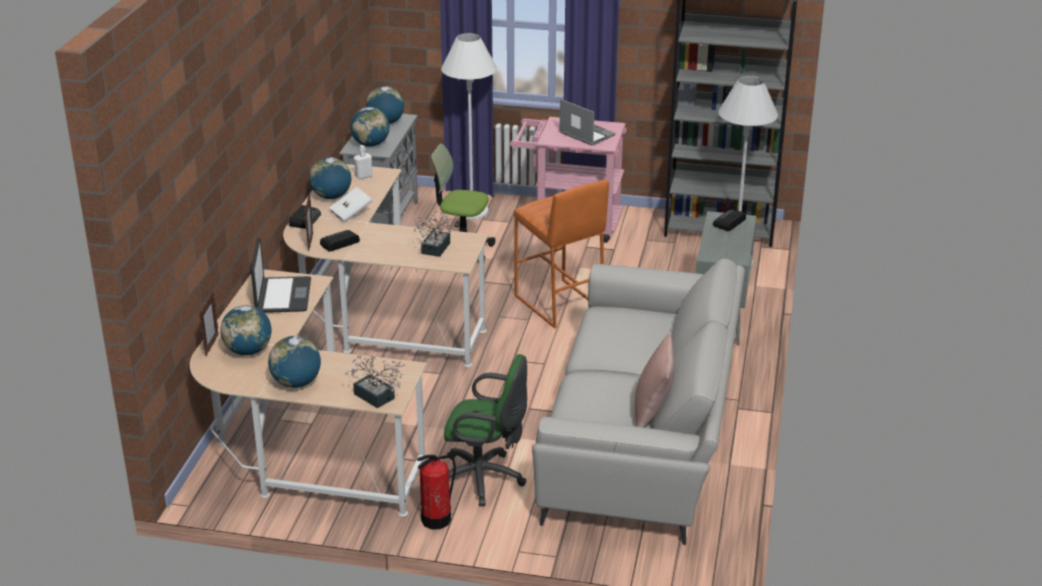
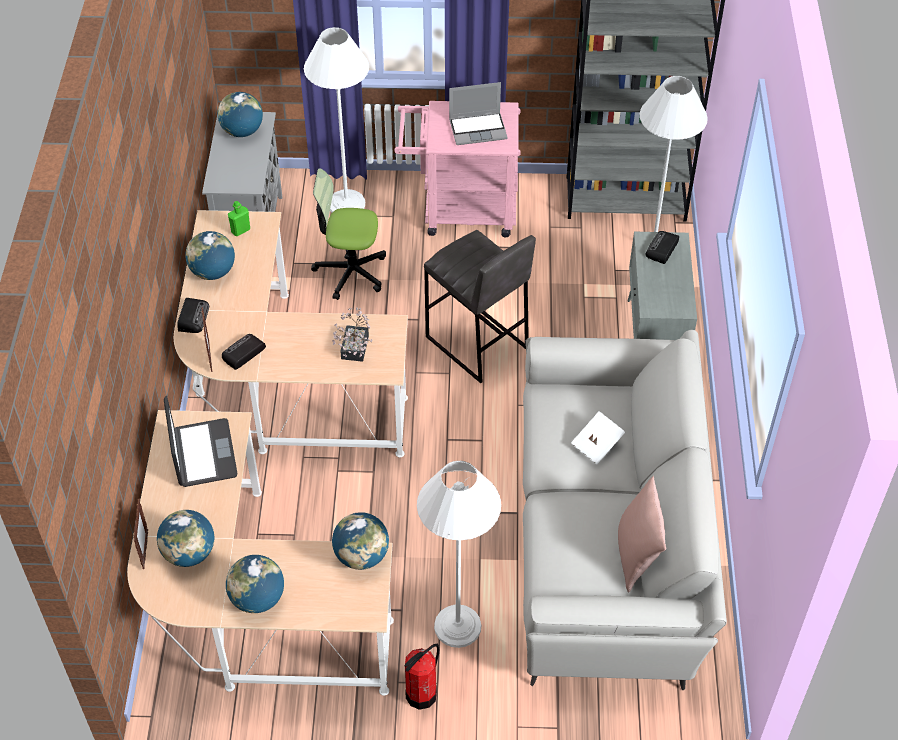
camera: 10 degrees left, 20 degrees up
(351, 213) = (243, 299): white book -> white book (597, 445)
(363, 176) = (240, 230): white bottle -> green bottle
(371, 144) = (235, 173): globe -> globe (361, 556)
(377, 398) = (353, 610): potted plant -> none
(484, 479) = (458, 626): green office chair -> white floor lamp
(558, 304) = (476, 343): orange stool -> grey stool
(585, 134) = (478, 129): laptop -> laptop turned 135 degrees clockwise

